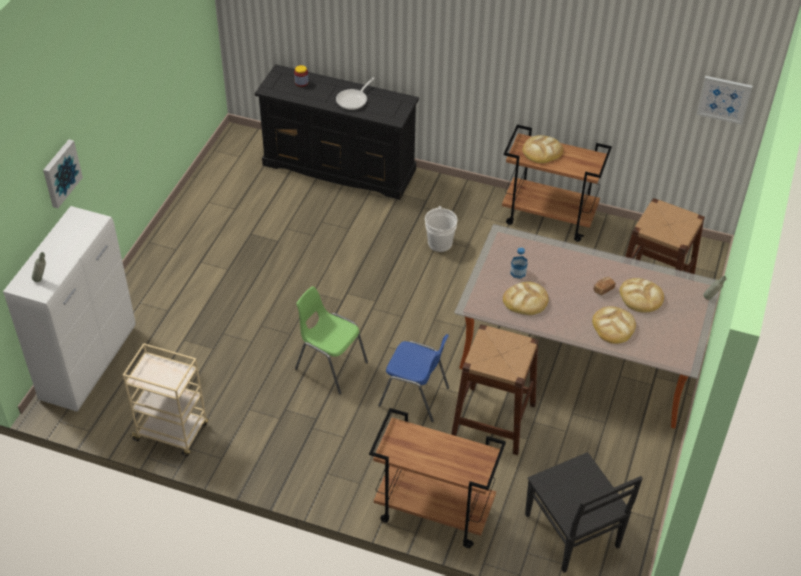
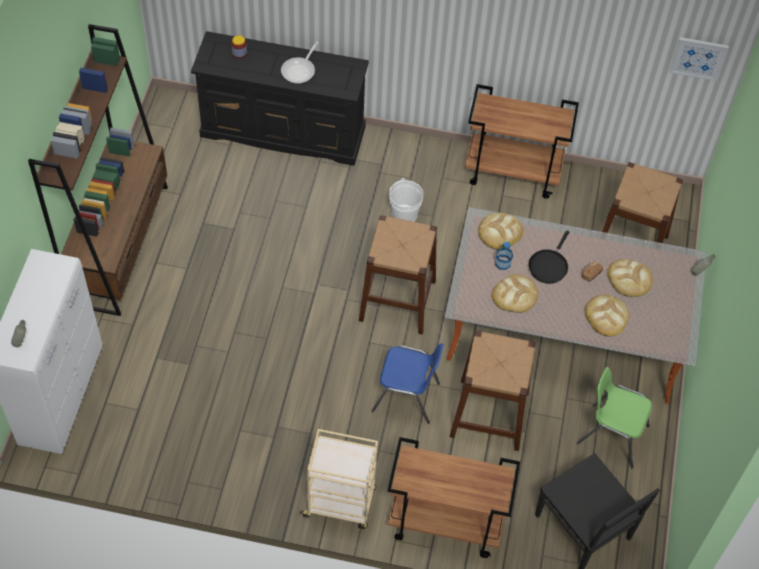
camera: 10 degrees left, 10 degrees up
(60, 173) = (19, 219): picture -> none
(171, 244) = (120, 244): none -> brown bookcase
(172, 432) = (165, 466): beige cart -> beige cart (340, 503)
(330, 366) = (314, 371): green chair -> green chair (612, 435)
(420, 313) = (397, 300): none -> brown stool
(542, 151) = (506, 113): bread -> bread (500, 232)
(563, 278) = (549, 265): none -> black frying pan

